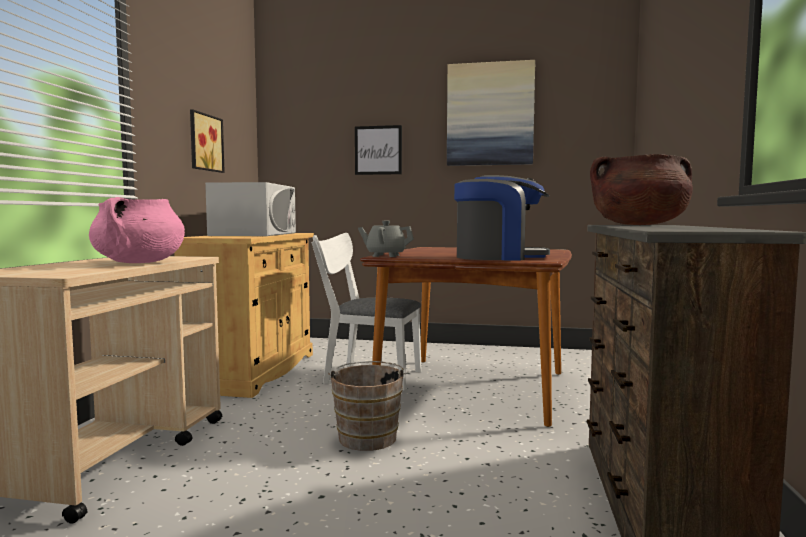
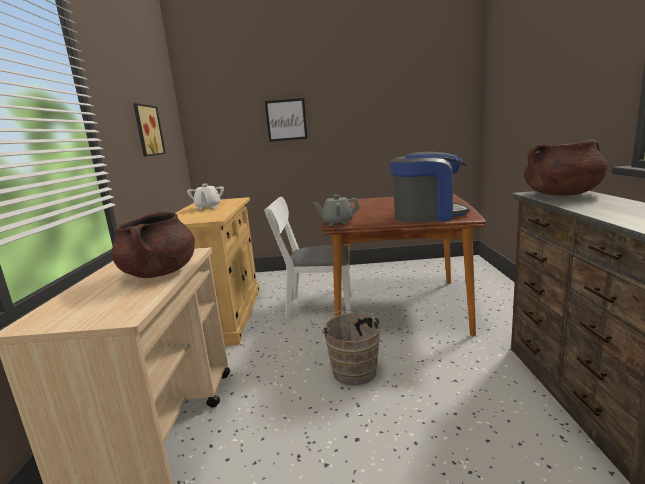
camera: 10 degrees left, 10 degrees up
(139, 263) = (160, 273): pink cooking pot -> brown cooking pot
(254, 234) = (208, 207): white microwave -> white teapot
(490, 114) = (374, 85): picture -> none

